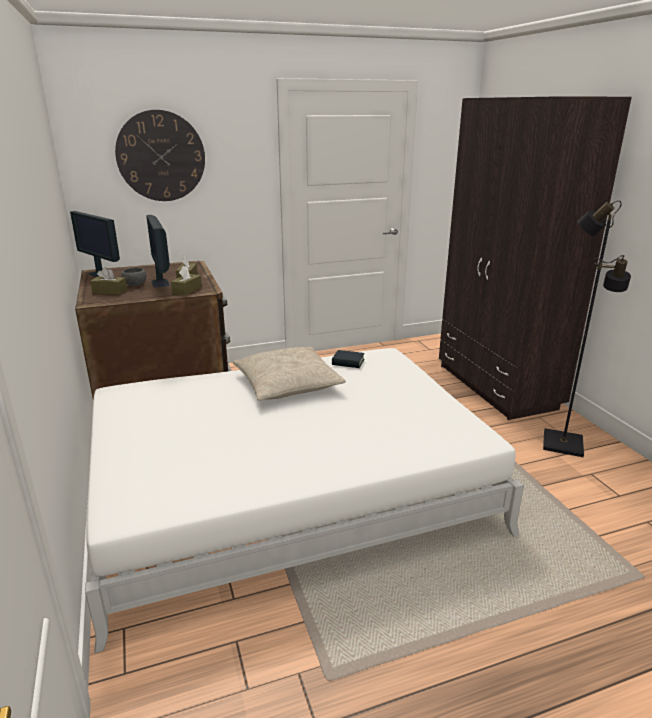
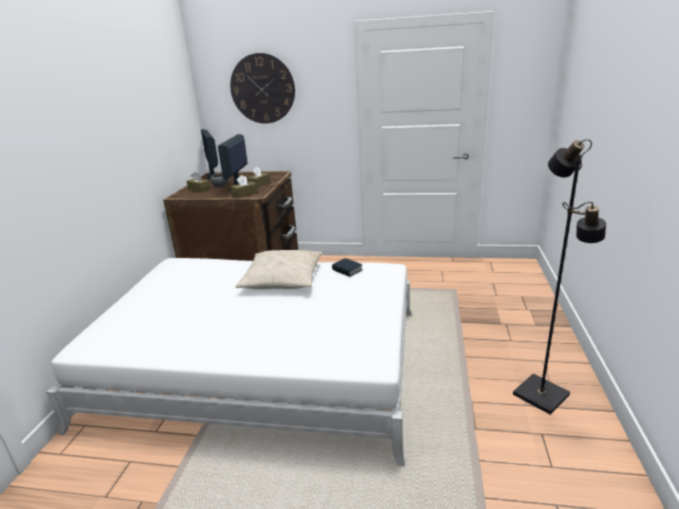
camera: 30 degrees right, 0 degrees up
(497, 387) = (526, 321): brown wardrobe -> none

